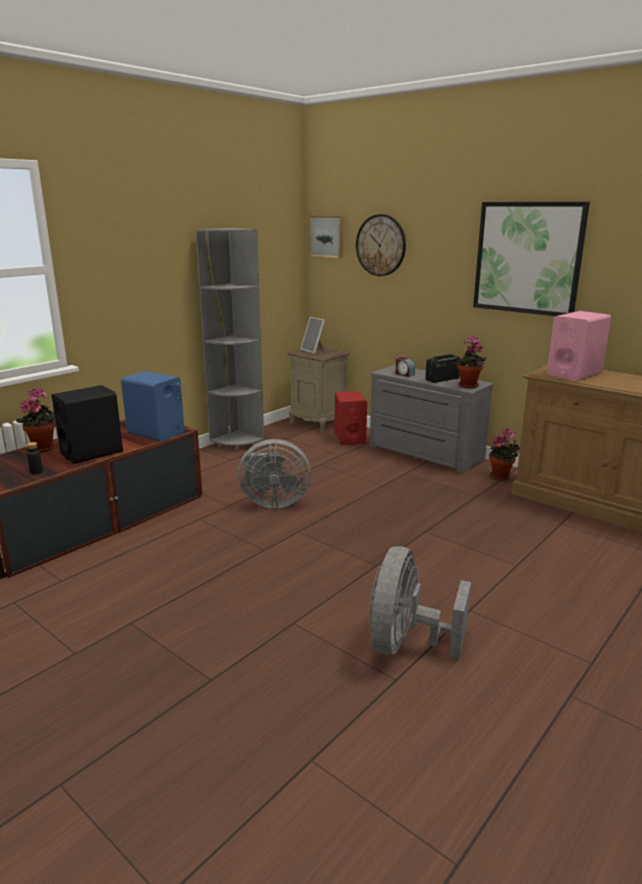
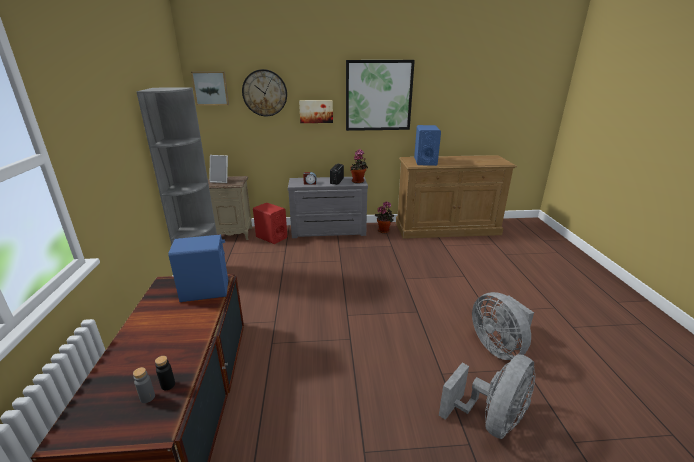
camera: 45 degrees left, 5 degrees up
(18, 472) = (147, 397): none -> grey bottle
(43, 447) = (118, 357): potted plant -> none
(92, 453) = (185, 336): black speaker -> none
(272, 502) = (299, 303): grey fan -> grey fan (491, 419)
(438, 275) = (316, 111): none -> picture
(574, 373) = (425, 161): pink speaker -> blue speaker

